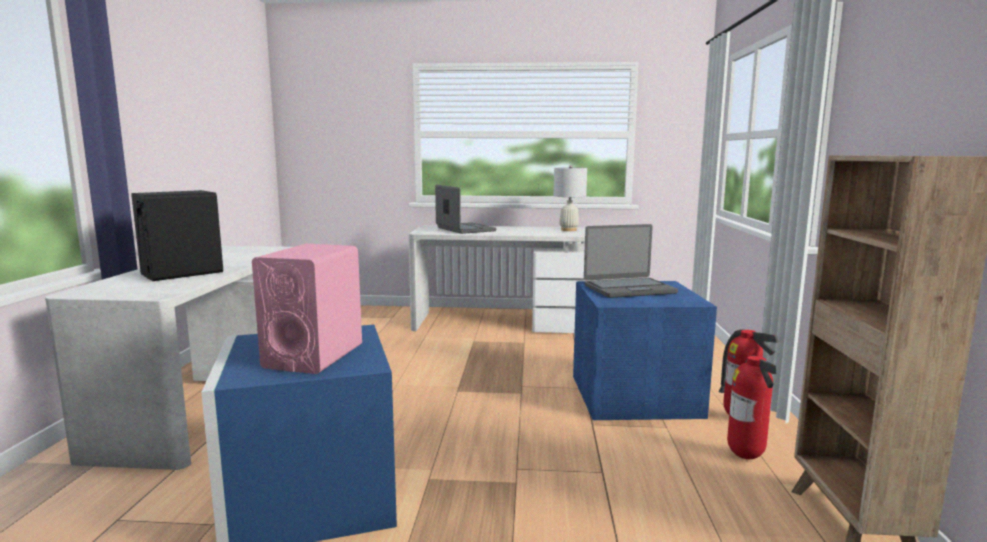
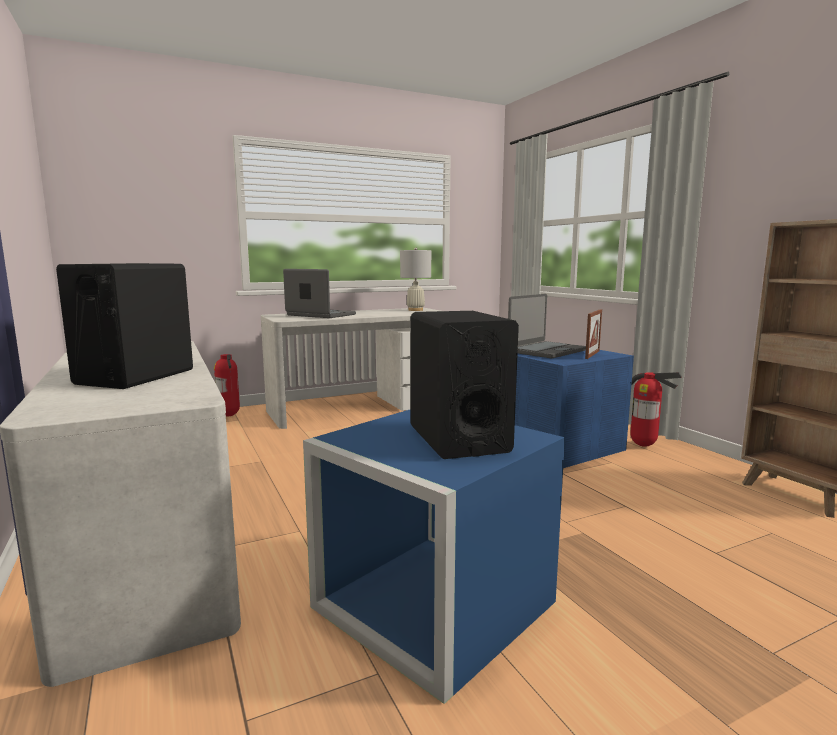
camera: 30 degrees left, 0 degrees up
(314, 356) = (458, 439): pink speaker -> black speaker
(668, 299) = (592, 354): none -> picture frame
(746, 457) = (687, 469): fire extinguisher -> fire extinguisher (229, 415)

